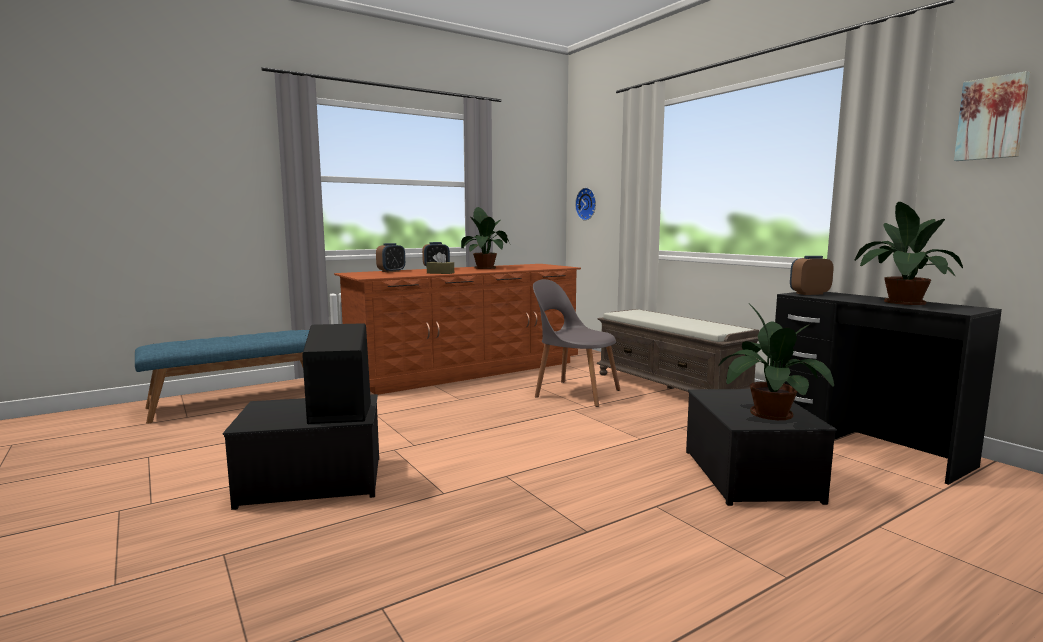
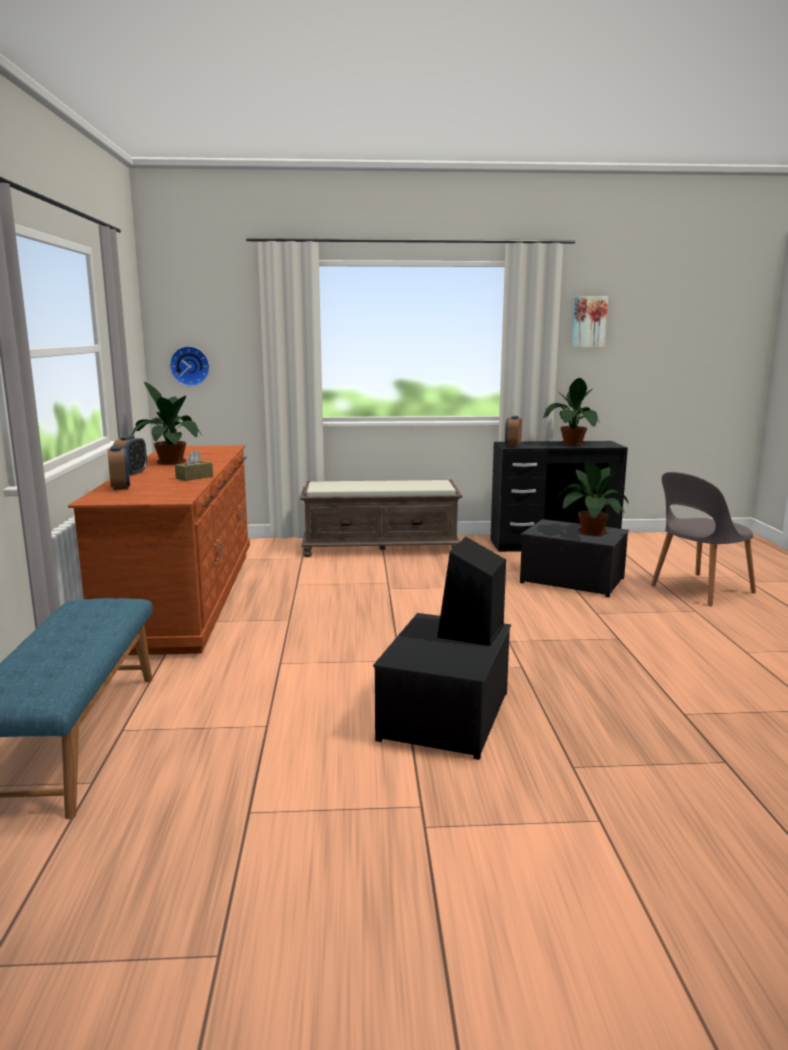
camera: 60 degrees left, 5 degrees up
(574, 393) = (343, 577): grey chair -> grey chair (699, 590)

